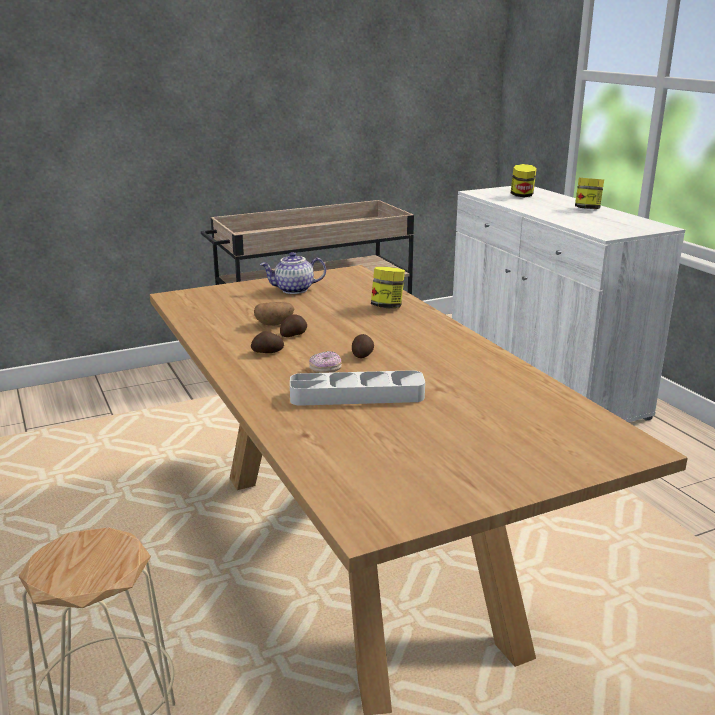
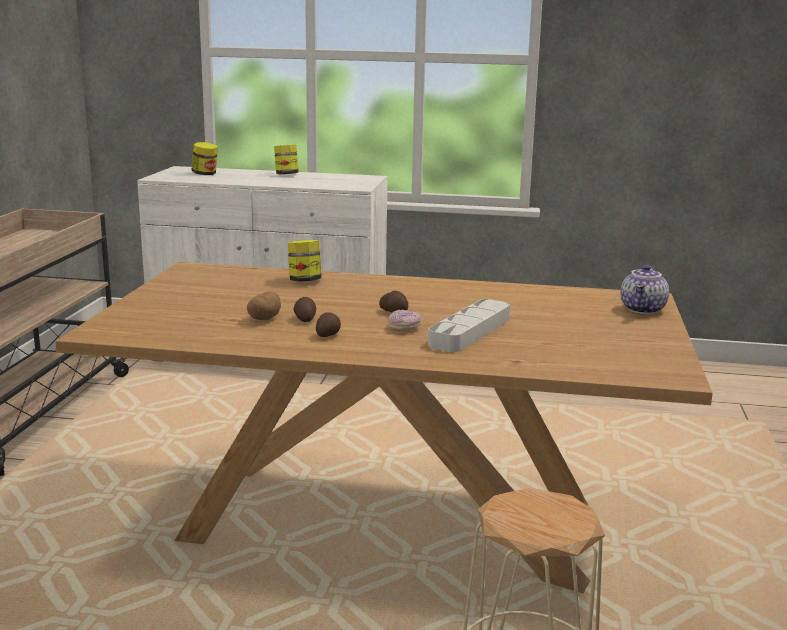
camera: 55 degrees left, 5 degrees down
(294, 290) = (191, 293): teapot -> teapot (644, 310)

